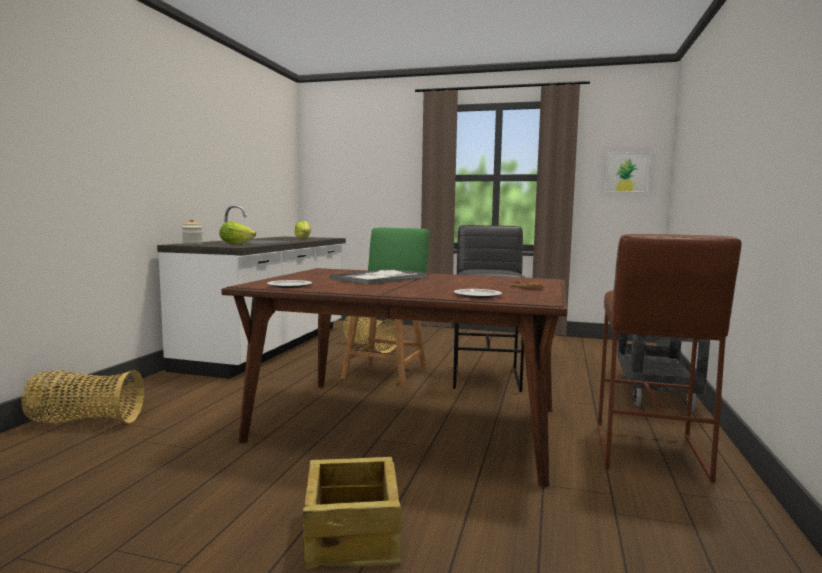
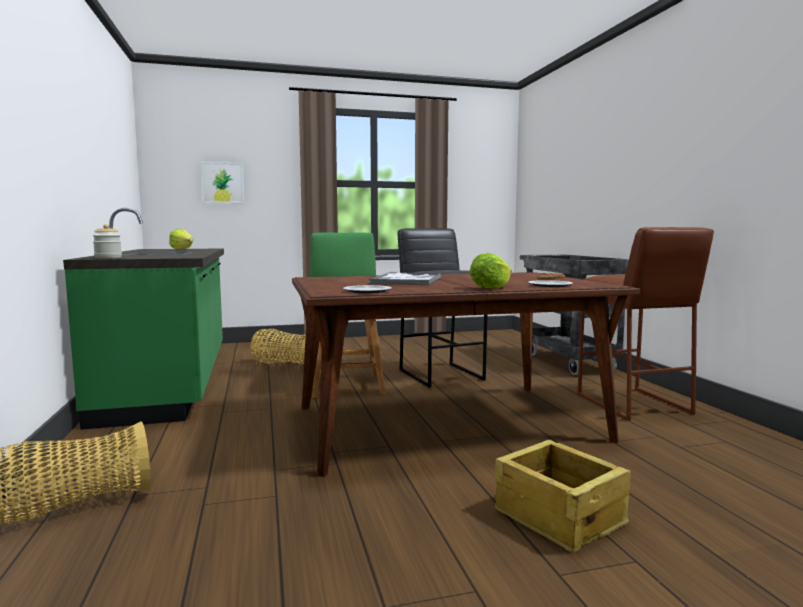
camera: 30 degrees left, 0 degrees up
(236, 244) = (159, 255): lettuce -> lettuce (490, 288)
(269, 346) = (171, 381): white counter -> green counter
(626, 172) = (484, 182): picture -> picture (222, 183)

